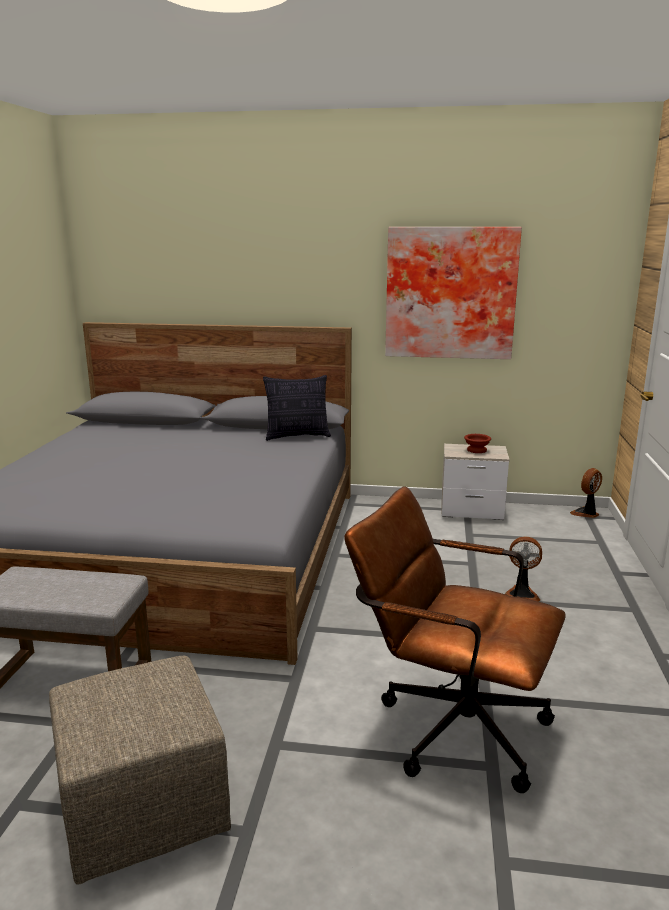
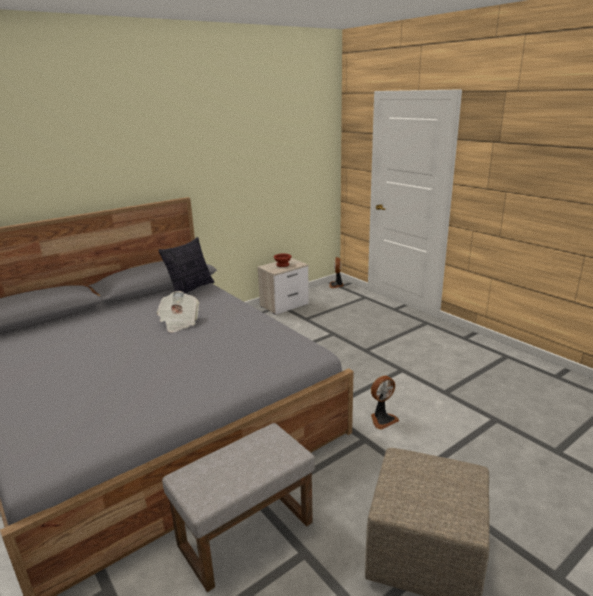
camera: 45 degrees left, 5 degrees up
(223, 458) = (179, 322): none -> newspaper
(449, 725) = (456, 414): brown office chair -> none
(450, 293) = (247, 161): picture -> none
(521, 594) = (378, 338): fan -> fan (382, 419)

